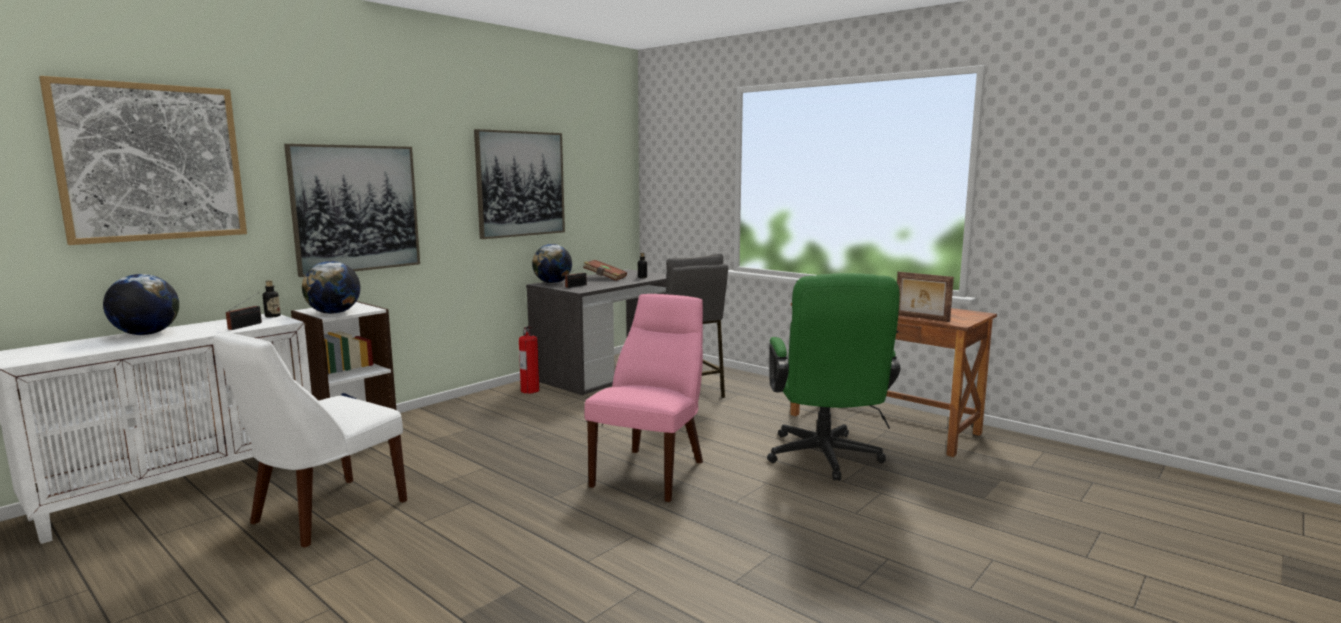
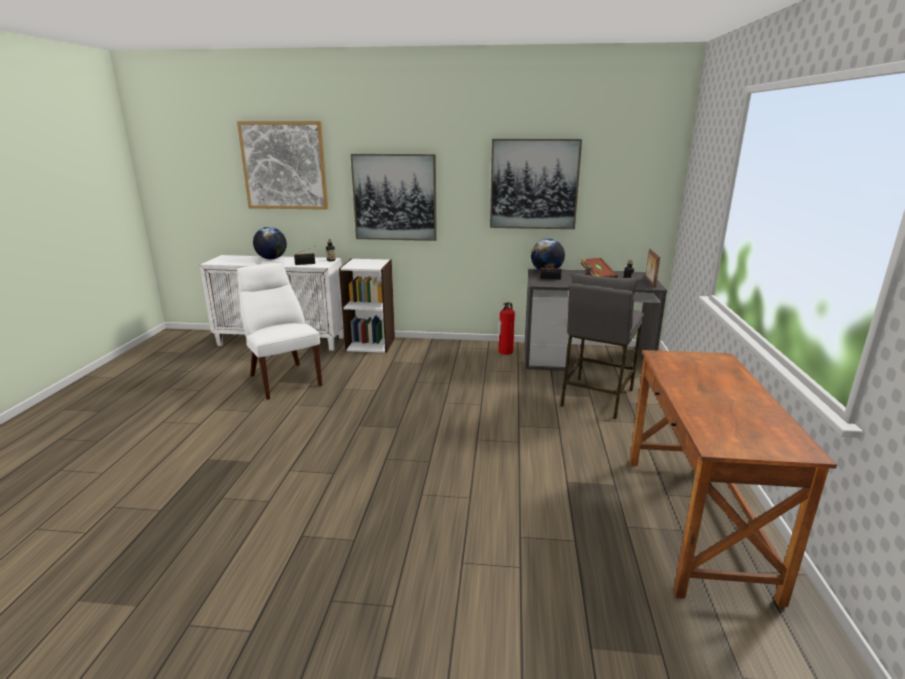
camera: 55 degrees right, 10 degrees up
(323, 514) = (283, 379): white chair -> white chair turned 60 degrees clockwise
(334, 313) = (356, 265): globe -> none
(652, 471) = (432, 443): pink chair -> none
(825, 460) = (552, 512): green office chair -> none
(921, 318) = (696, 421): picture frame -> picture frame (649, 282)

